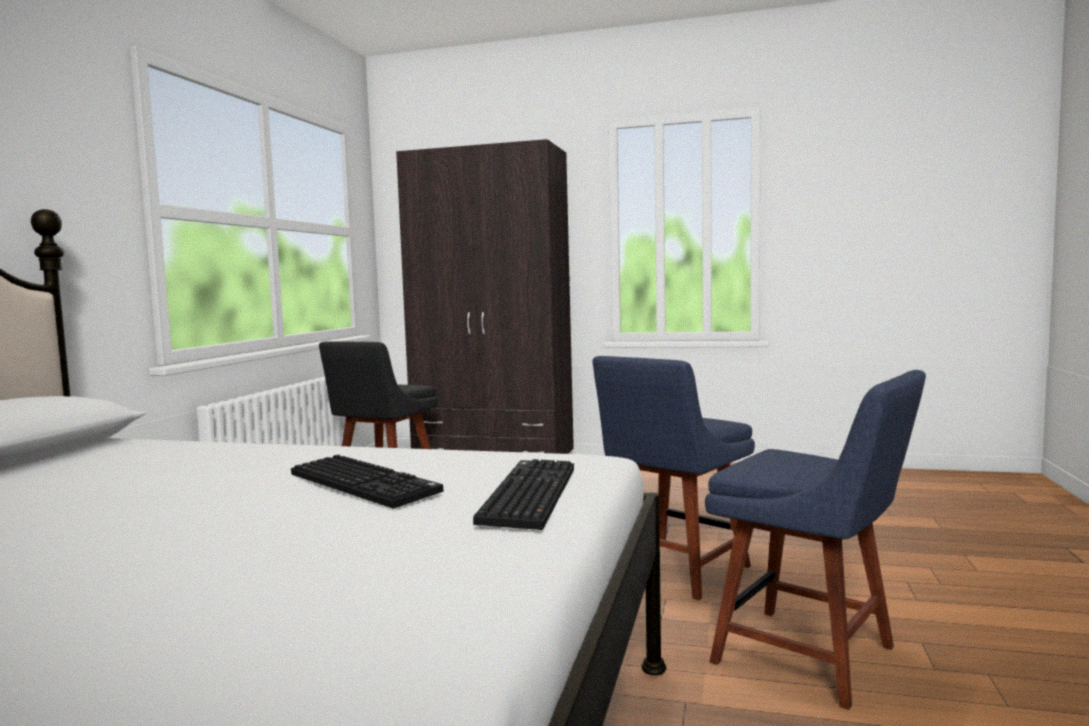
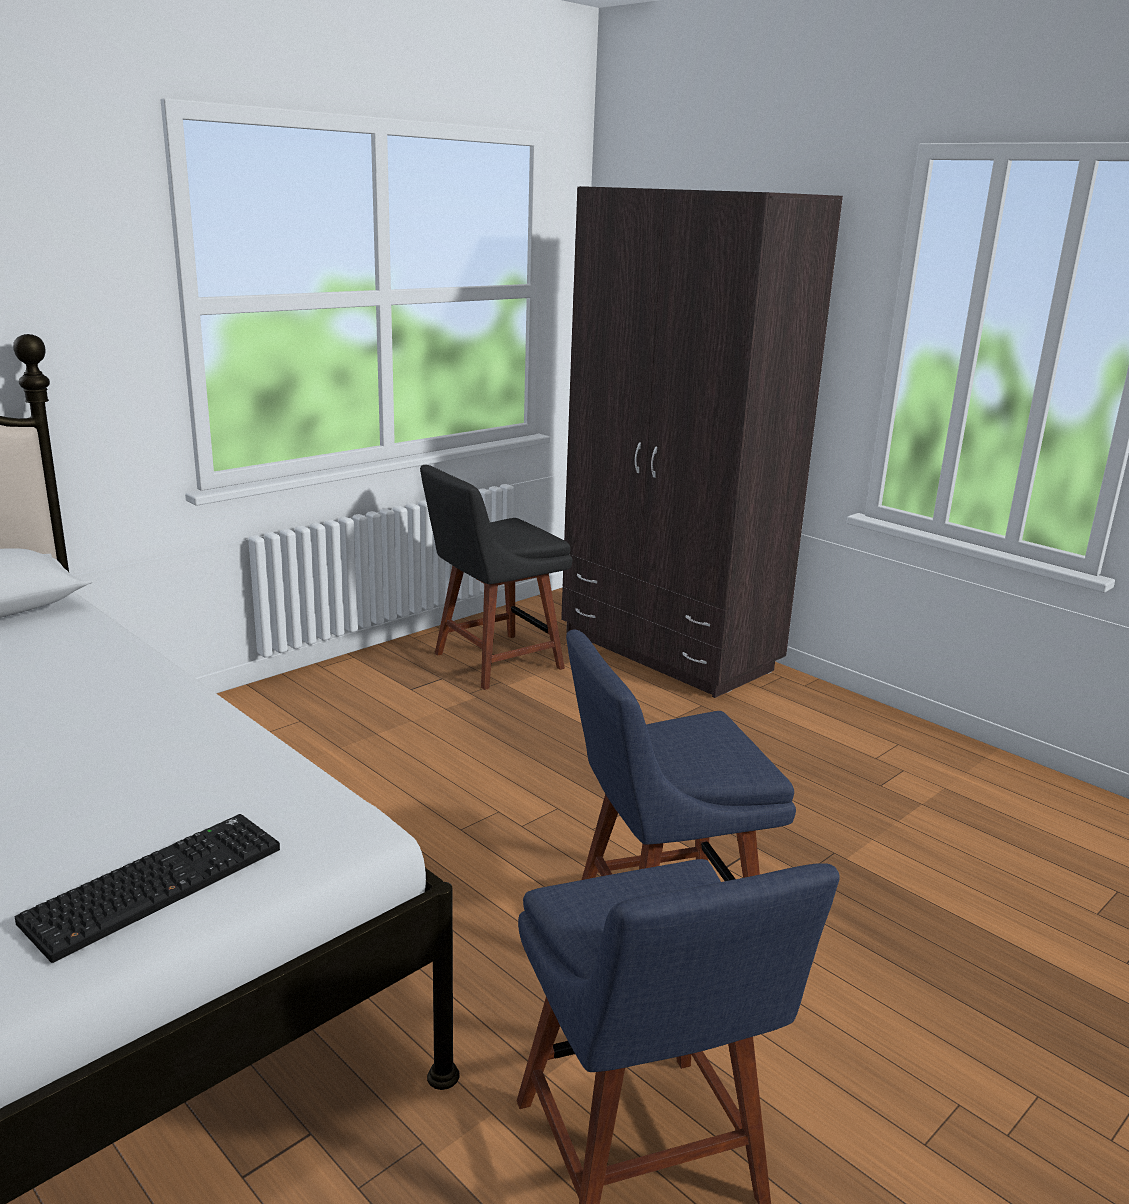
camera: 30 degrees right, 15 degrees up
(366, 483) = (83, 790): keyboard -> none

